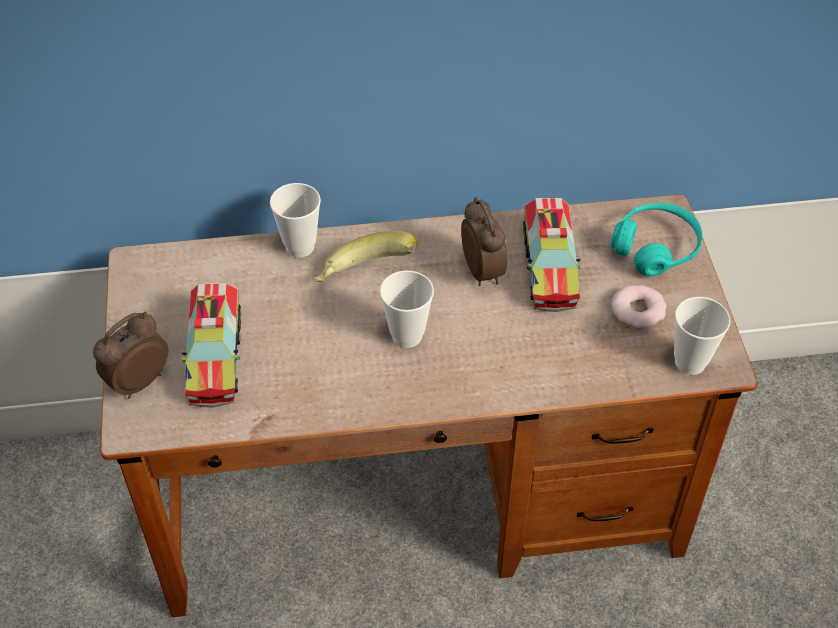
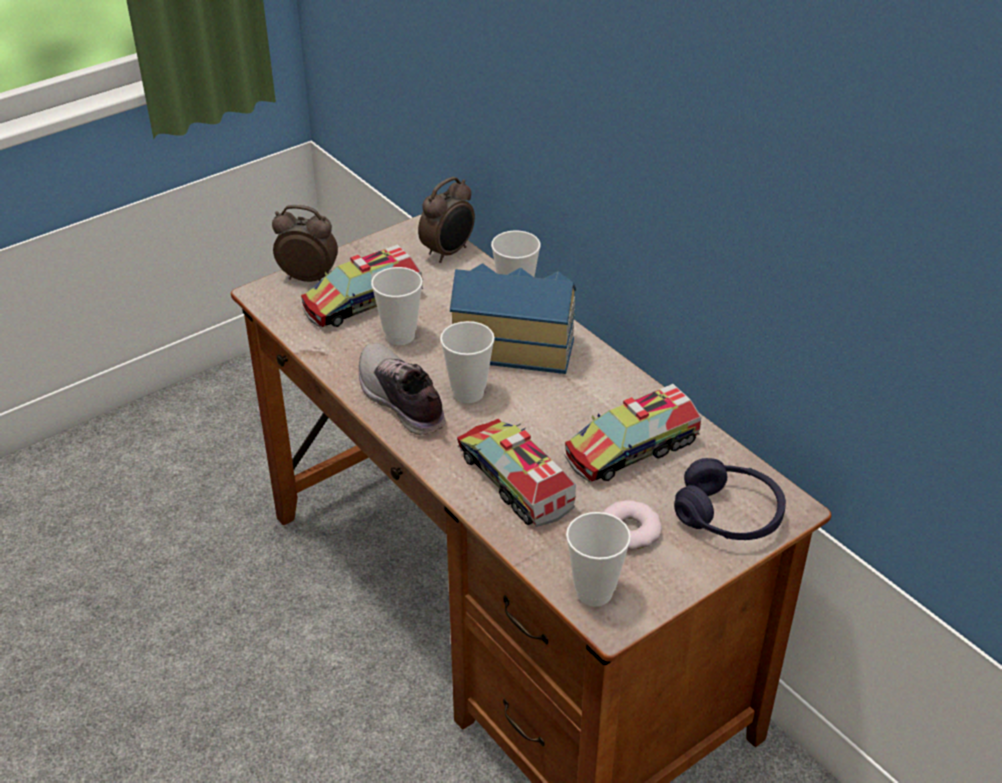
camera: 60 degrees right, 10 degrees down
(290, 349) = (400, 336): none -> cup
(365, 278) = (513, 345): banana -> toy house
(383, 387) = (400, 401): none -> shoe
(483, 271) = (585, 409): alarm clock -> alarm clock (449, 252)
(538, 354) = (514, 481): none -> toy truck
(655, 248) = (728, 515): turquoise headphones -> purple headphones

